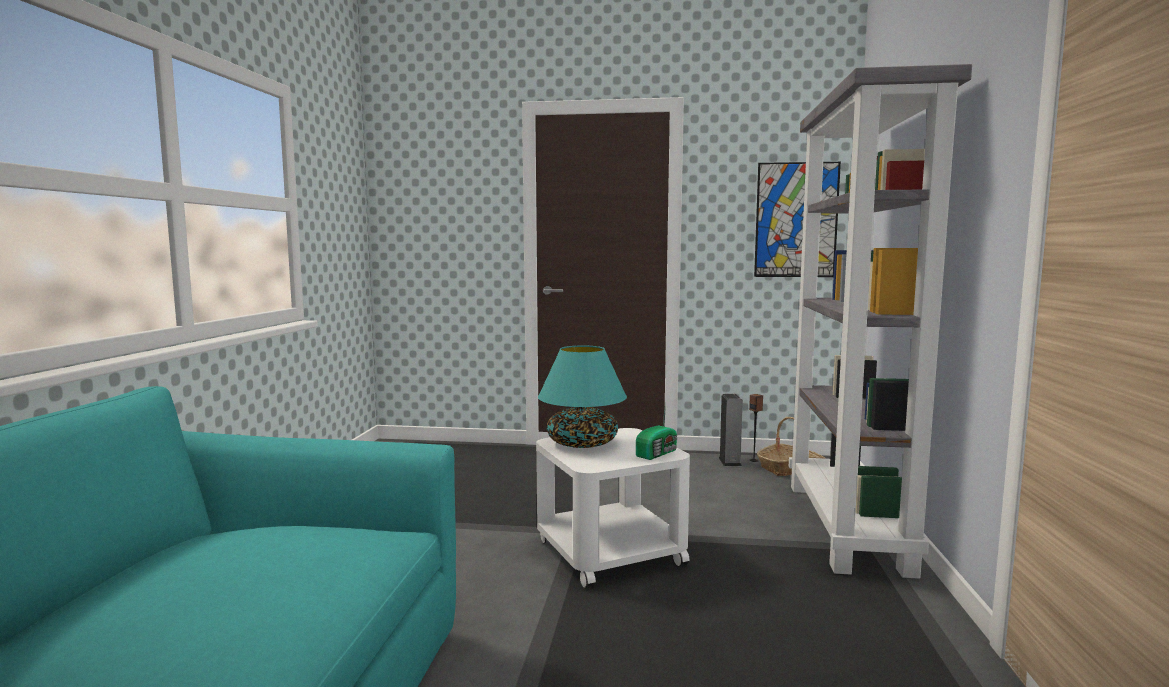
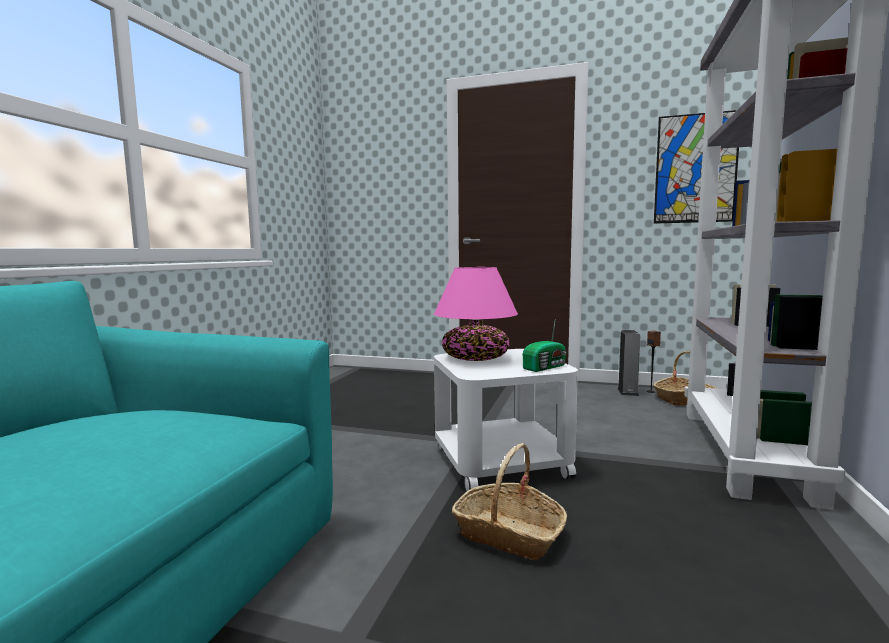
camera: 10 degrees right, 0 degrees up
(582, 443) = (476, 358): turquoise table lamp -> pink table lamp
(634, 625) = (509, 534): none -> basket

